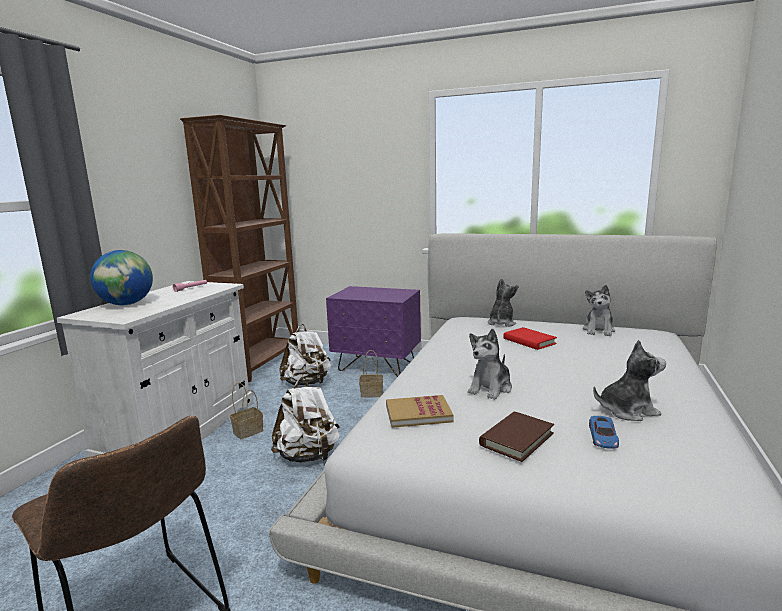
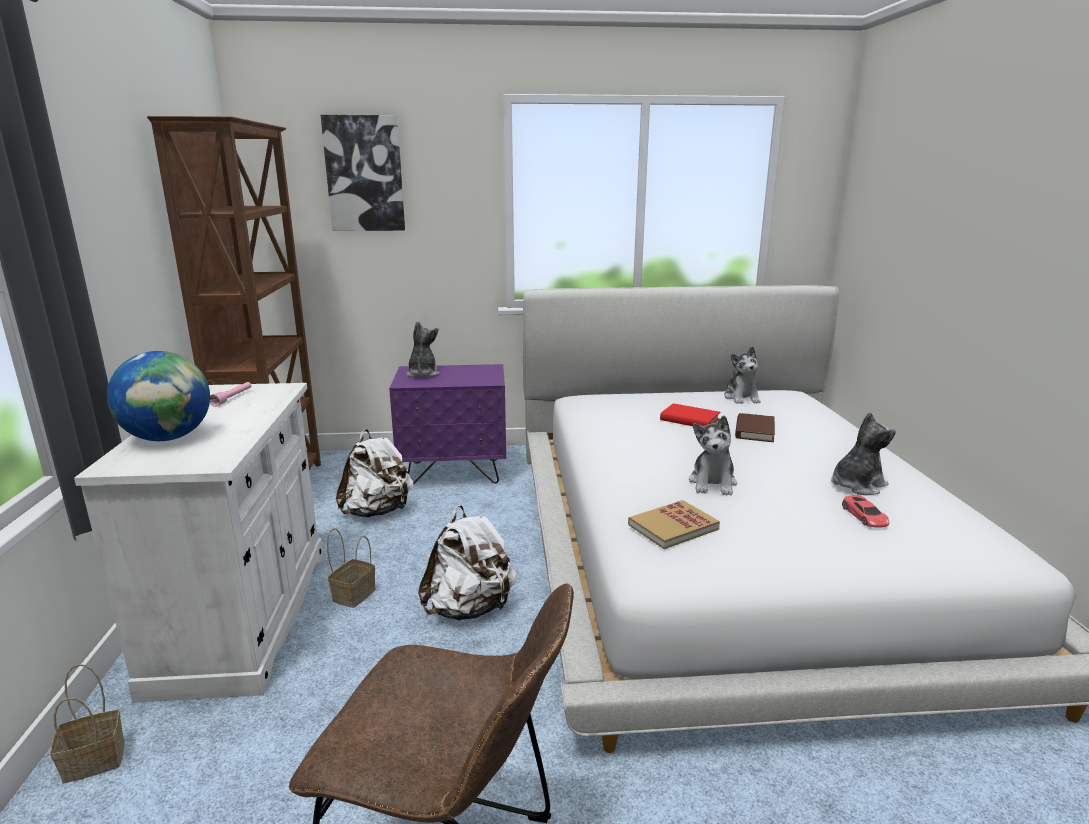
camera: 25 degrees left, 5 degrees up
(337, 154) = (364, 174): none -> picture
(372, 393) = (480, 510): basket -> basket (96, 759)
(501, 323) = (634, 399): plush toy -> plush toy (422, 374)
(516, 439) = (797, 535): brown book -> brown book (754, 431)
(603, 436) = (864, 516): blue toy car -> red toy car

